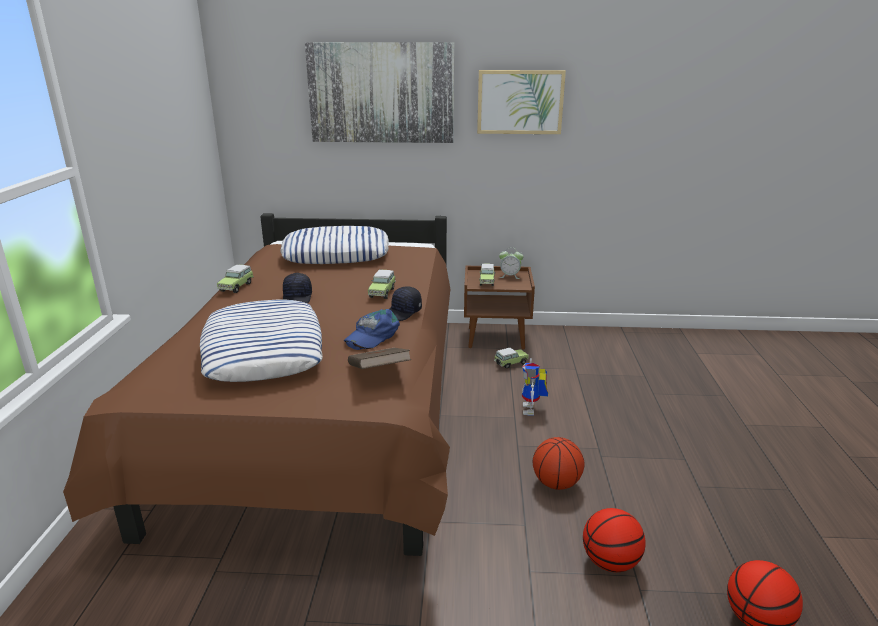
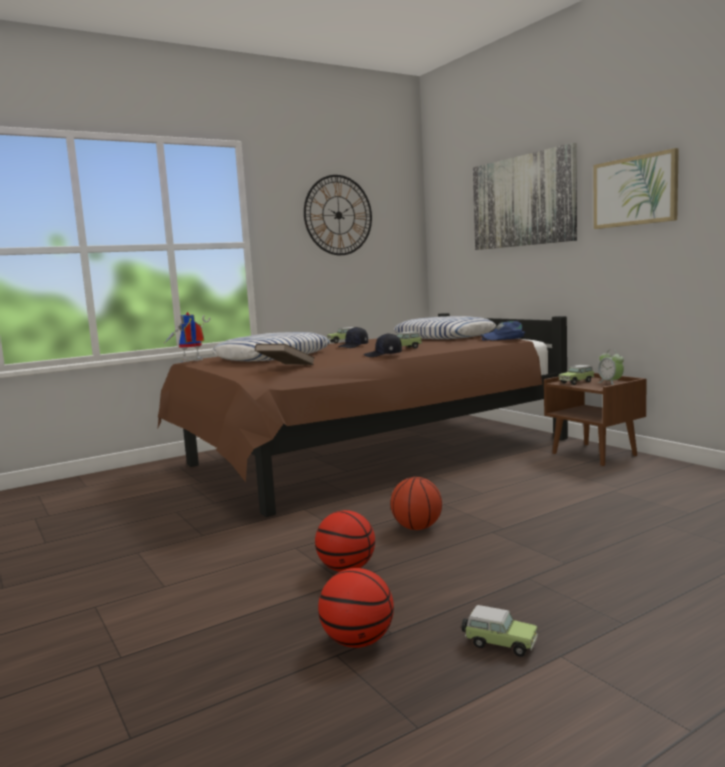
camera: 55 degrees right, 15 degrees down
(150, 102) = (338, 215): none -> wall clock
(372, 335) = (333, 358): blue cap -> blue cap (503, 338)
(510, 364) = (563, 469): toy car -> toy car (499, 644)
(532, 410) = (506, 494): toy robot -> toy robot (190, 361)

